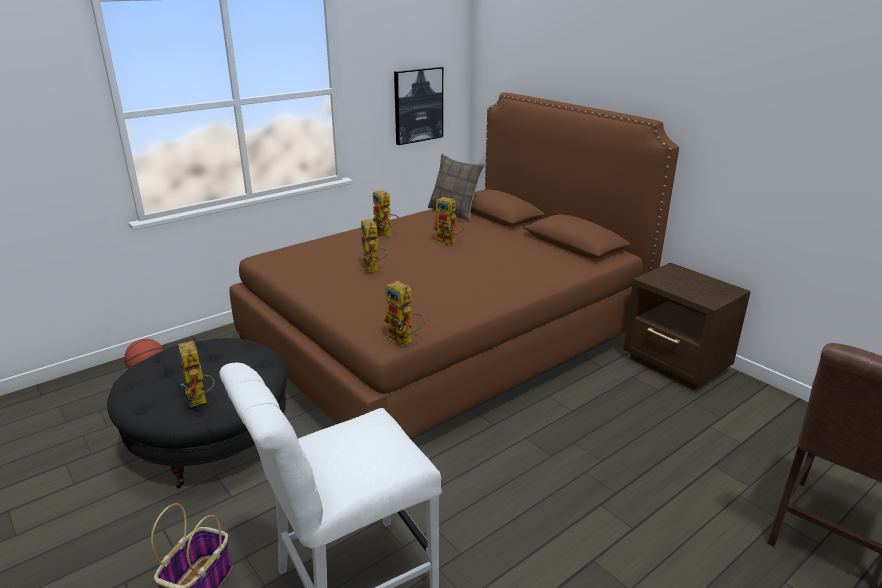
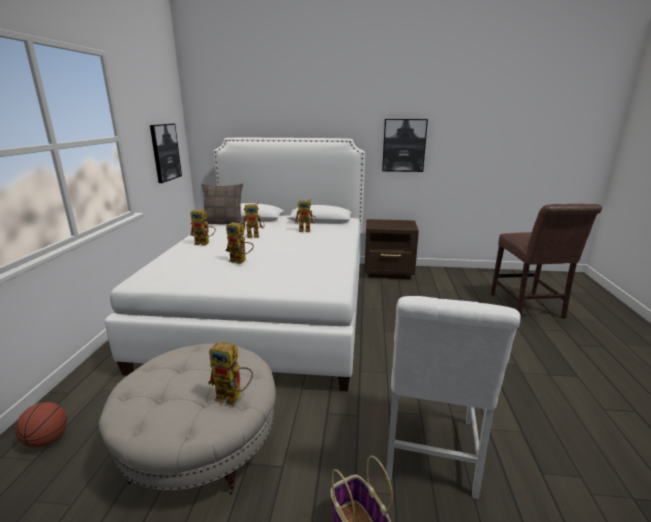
camera: 45 degrees left, 5 degrees down
(211, 439) = (200, 445): black ottoman -> beige ottoman
(404, 341) = (341, 285): toy robot -> toy robot (307, 230)
(447, 341) = (270, 306): brown bed -> white bed
(755, 148) = (404, 145): none -> picture

